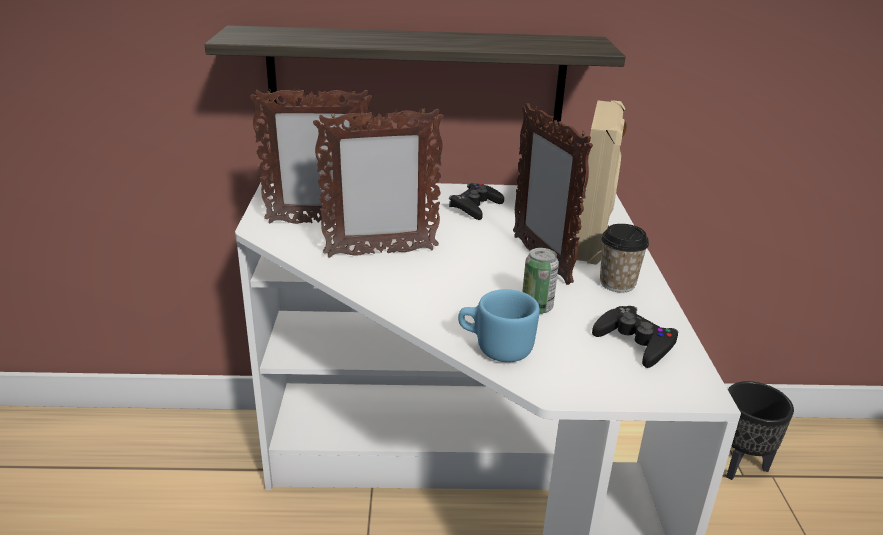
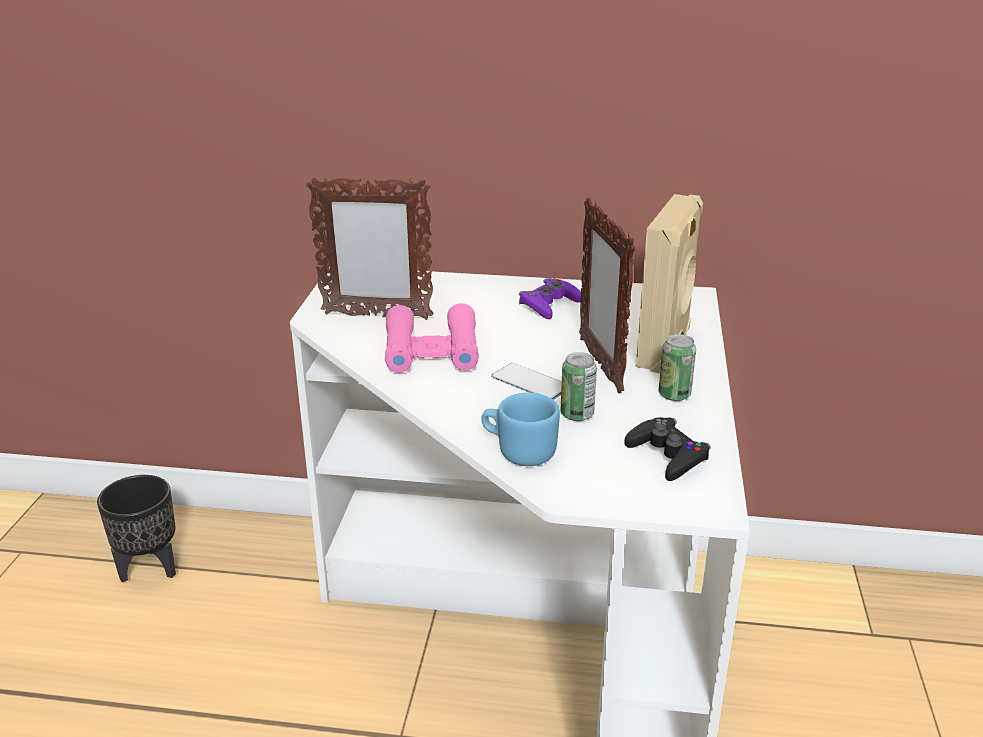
camera: 10 degrees right, 0 degrees up
(380, 253) = (431, 350): picture frame -> pink binoculars
(417, 79) = (494, 163): shelf -> none
(475, 207) = (549, 304): black game controller -> purple game controller
(483, 279) = (530, 382): none -> phone
(617, 283) = (674, 395): cup -> can
(739, 464) = (871, 621): black planter -> black planter (150, 568)

